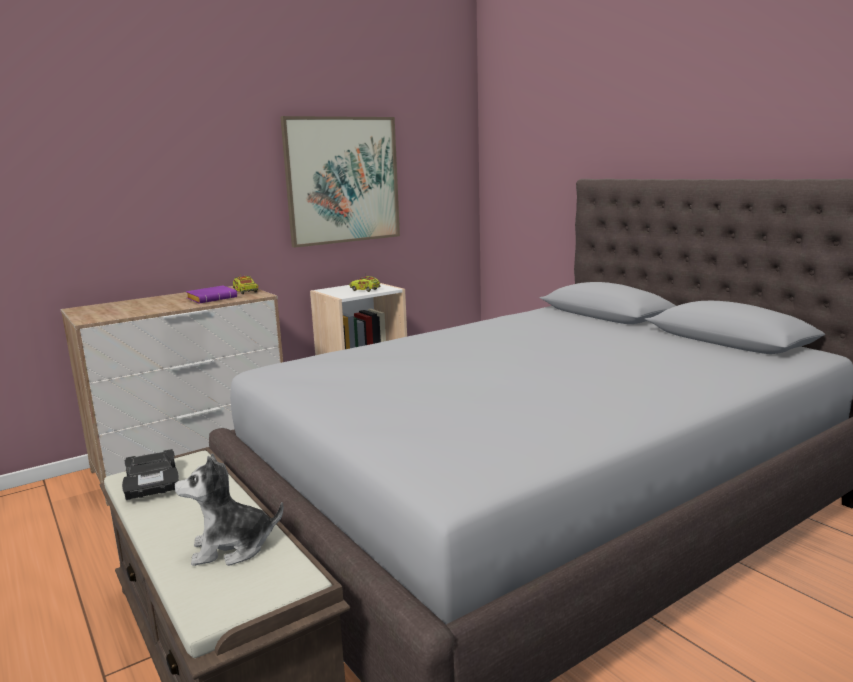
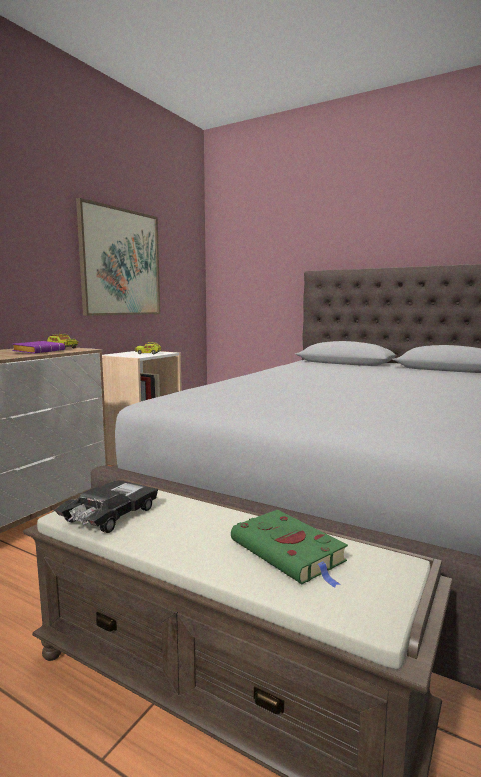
camera: 25 degrees left, 5 degrees down
(152, 483) = (109, 515): black toy car -> black toy car turned 105 degrees counterclockwise
(231, 548) = (290, 552): plush toy -> green book

